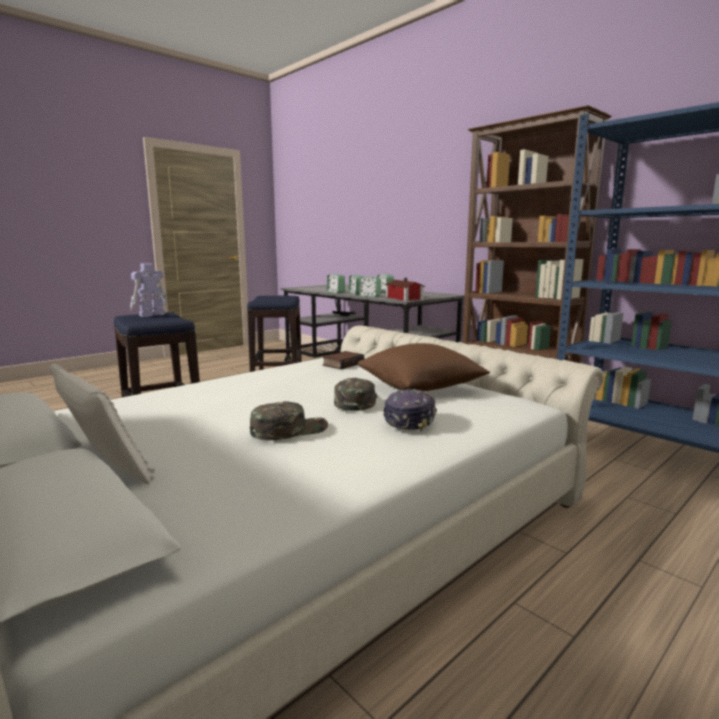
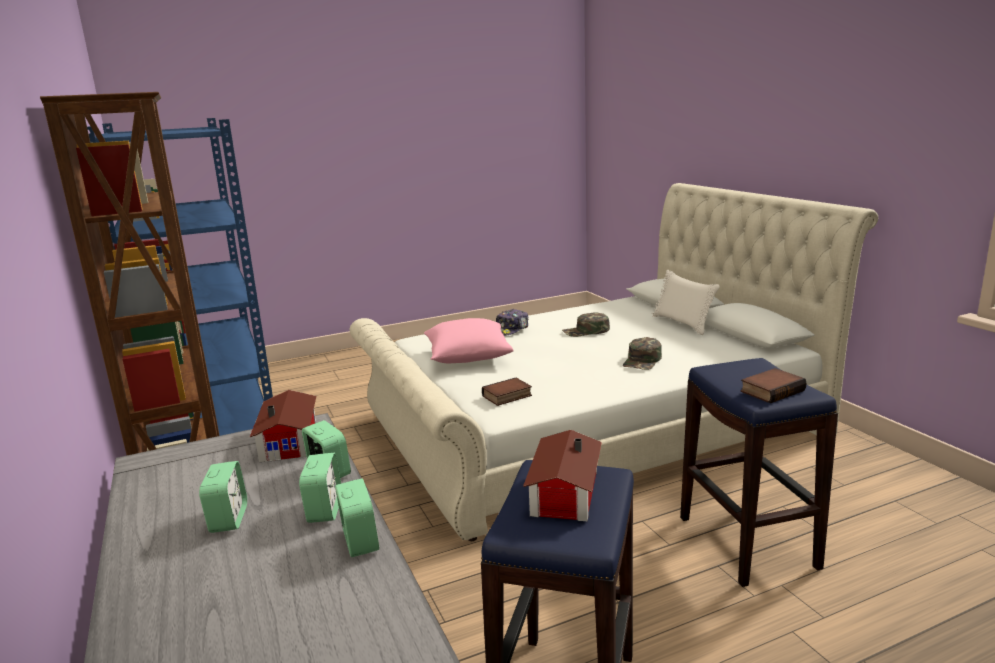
camera: 160 degrees left, 5 degrees up
(151, 315) = (771, 390): toy robot -> book
(275, 298) = (562, 493): none -> toy house
(356, 401) = (532, 345): green cap -> green cap (642, 361)
(420, 387) = (468, 357): brown pillow -> pink pillow

